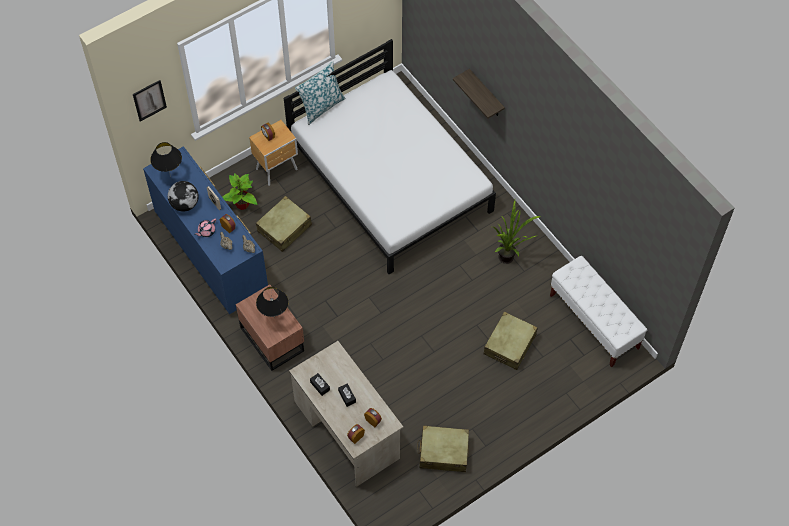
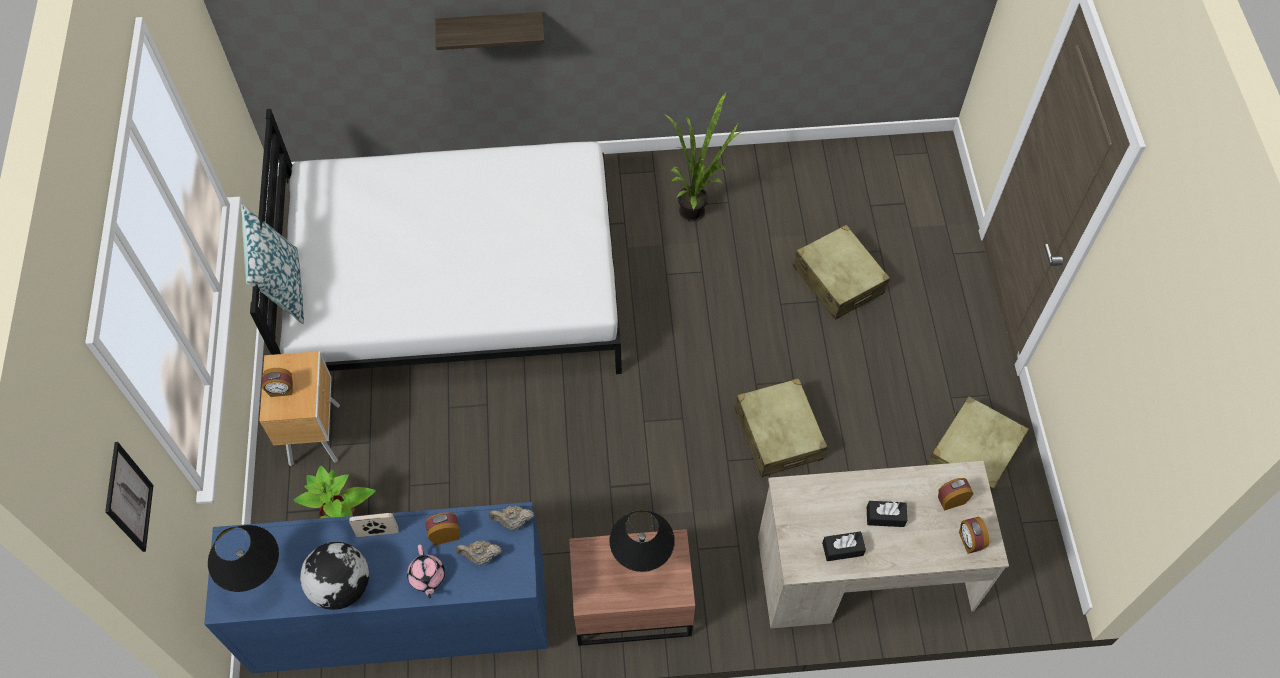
camera: 60 degrees left, 0 degrees up
(284, 228) = (435, 479): beige suitcase -> beige suitcase (778, 434)
(594, 322) = (860, 165): white bench -> none

